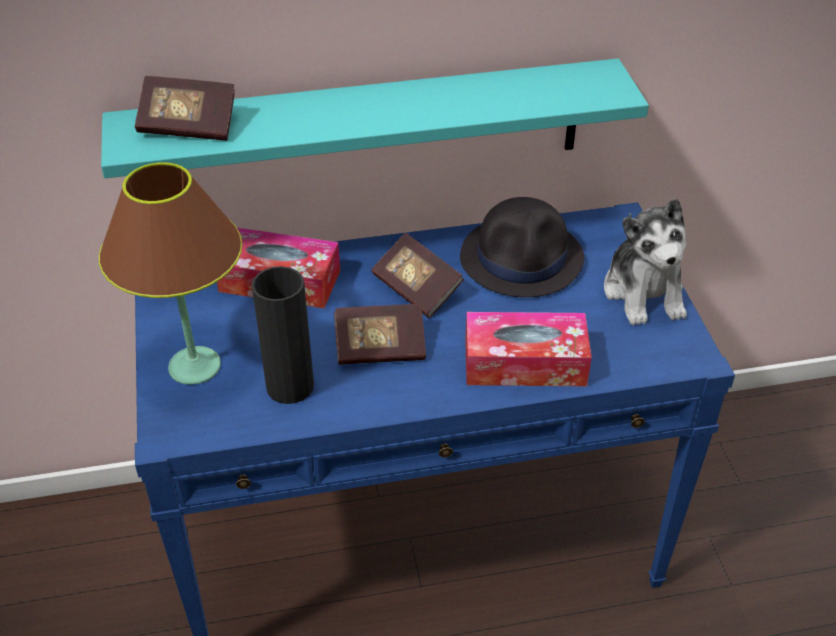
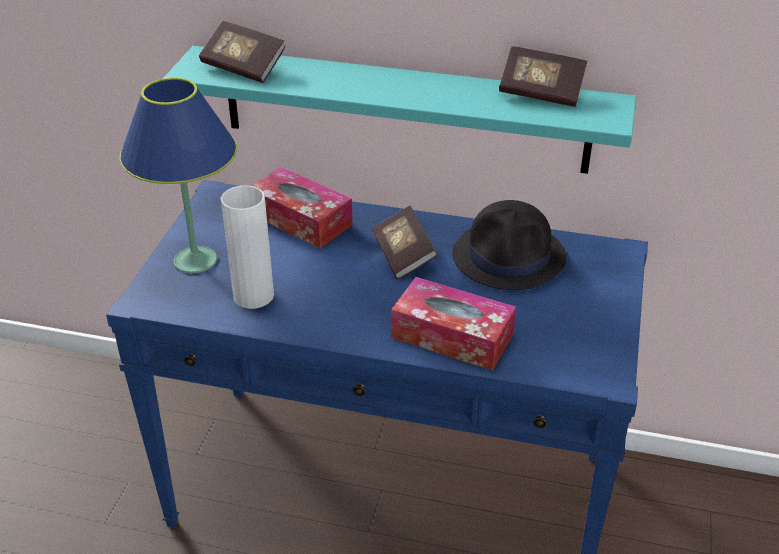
camera: 25 degrees right, 5 degrees down
(194, 366) = (195, 260): brown table lamp -> blue table lamp
(290, 386) = (253, 296): black vase -> white vase
(380, 348) = (342, 290): book -> book (541, 92)
(644, 292) = (599, 314): plush toy -> none

